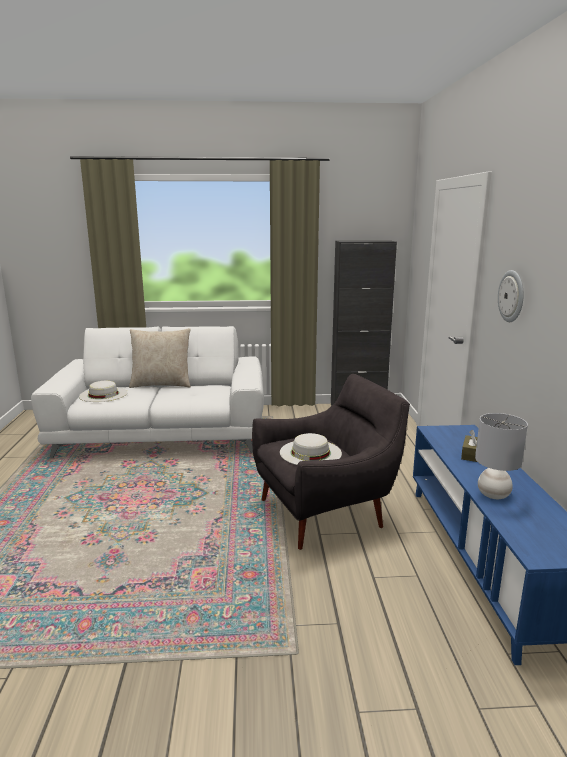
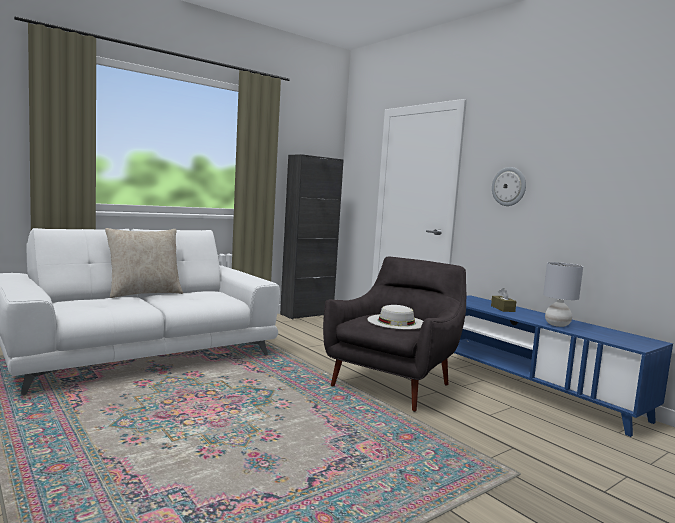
camera: 35 degrees left, 10 degrees down
(103, 394) = (88, 305): white hat -> none

